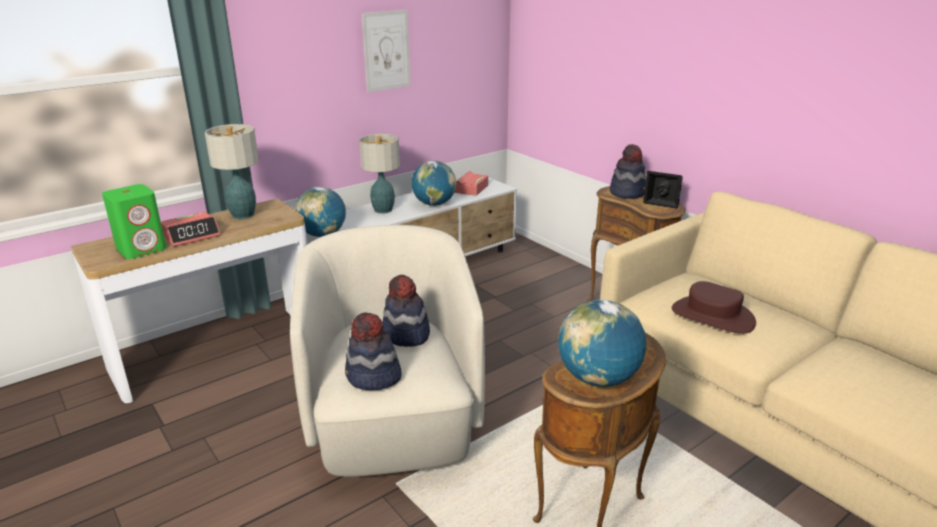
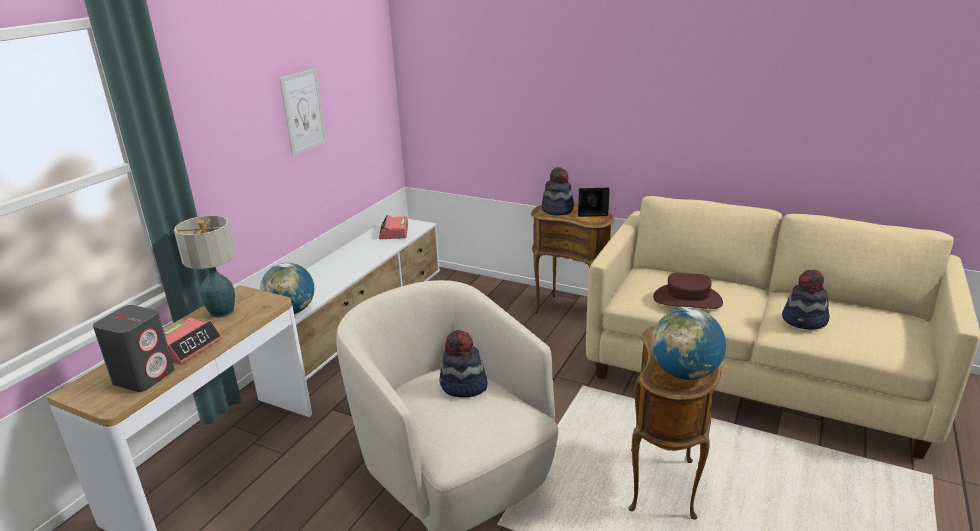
camera: 25 degrees left, 0 degrees up
(142, 249) = (144, 376): green speaker -> grey speaker
(373, 377) = (470, 432): hat -> hat (804, 321)
(383, 210) = (328, 271): table lamp -> none
(434, 204) = (374, 255): globe -> none

